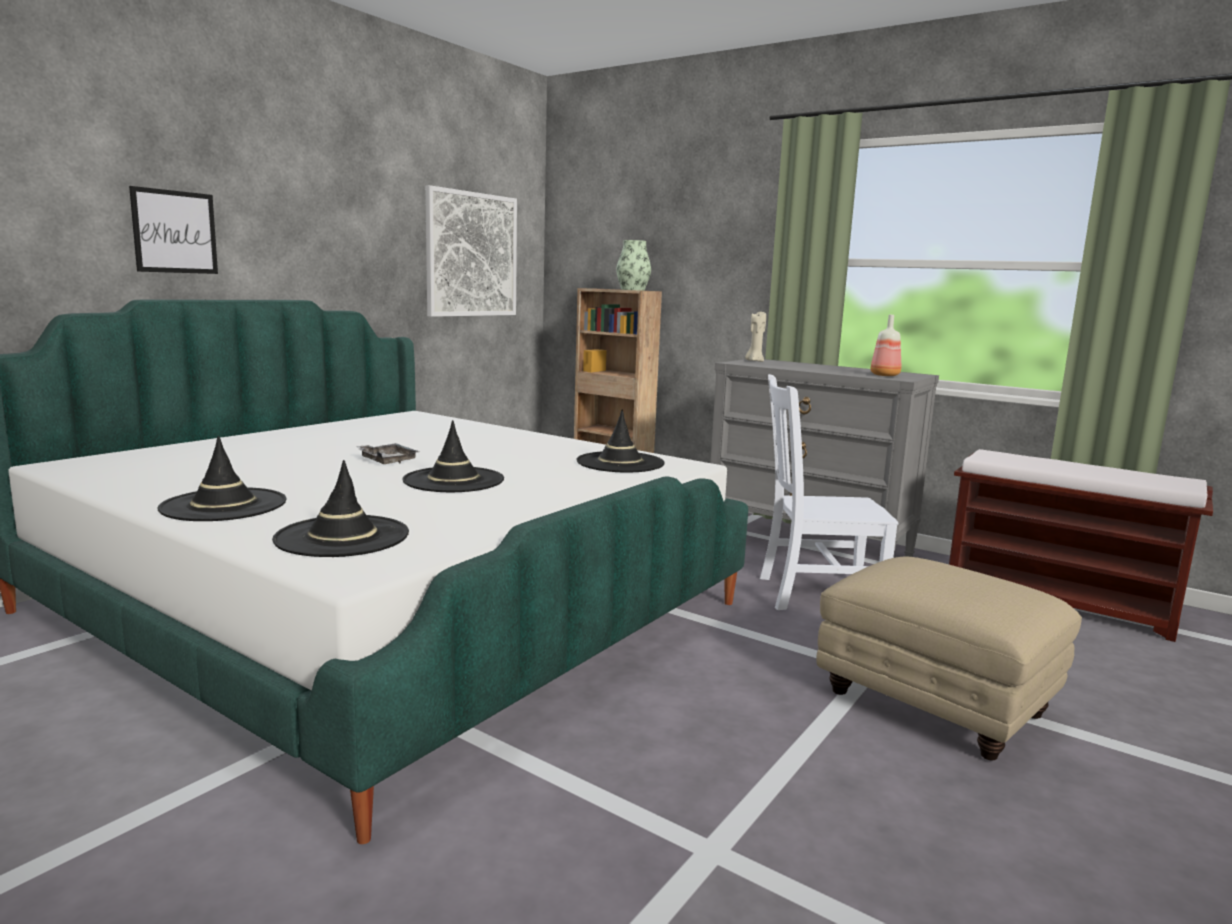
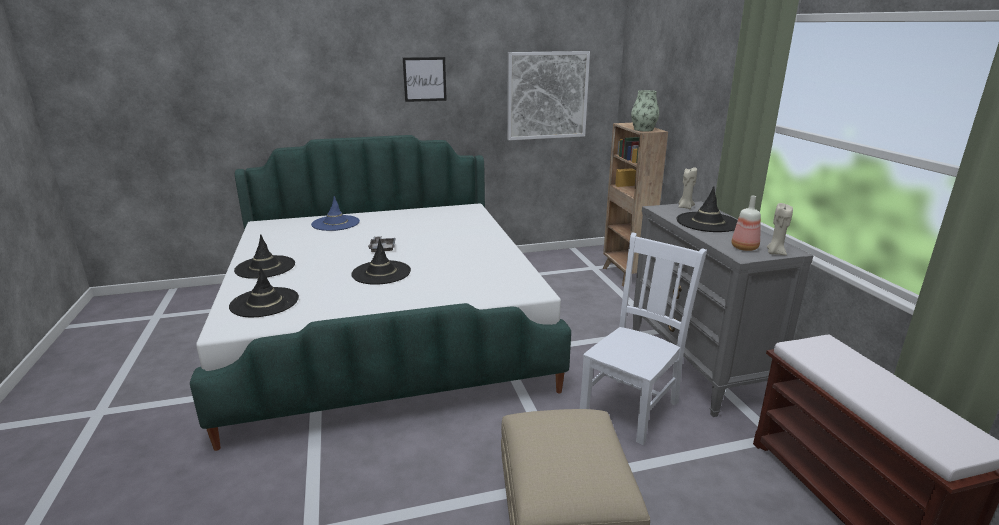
camera: 40 degrees right, 10 degrees up
(175, 232) = (337, 100): picture -> picture (424, 79)
(224, 448) = (335, 223): none -> blue hat
(620, 463) = (496, 279): black hat -> black hat (707, 222)
(815, 594) = (631, 407): white chair -> white chair turned 90 degrees clockwise
(913, 376) = (775, 253): none -> beige candle

